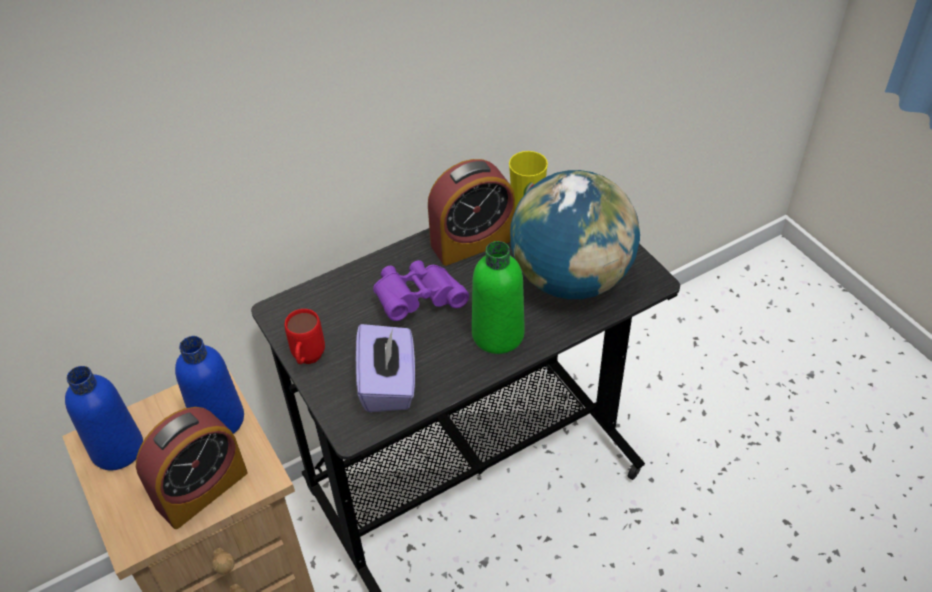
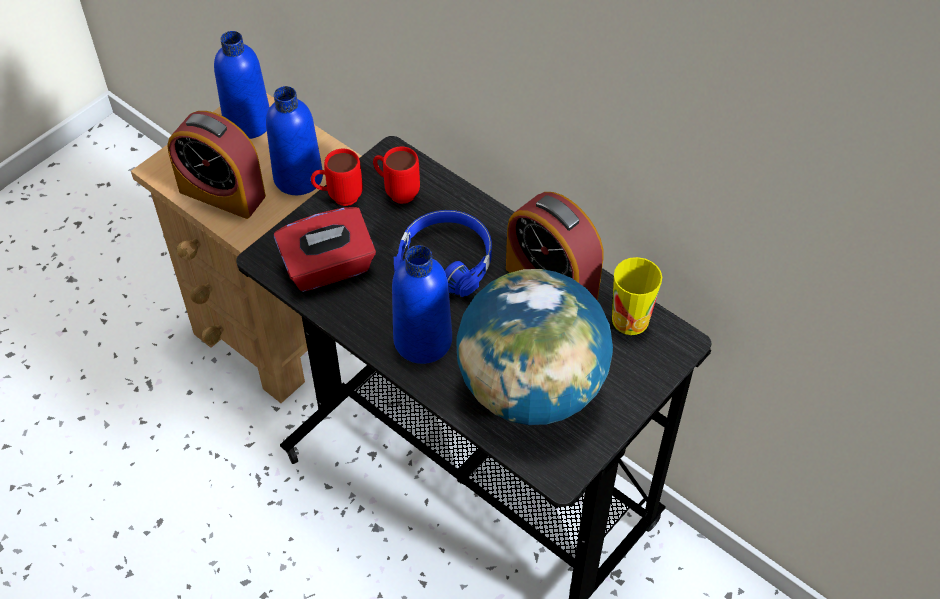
camera: 70 degrees right, 5 degrees up
(323, 317) = (396, 192): none -> red mug
(388, 384) = (328, 268): purple tissue box -> red tissue box
(418, 300) = (446, 260): purple binoculars -> blue headphones
(498, 334) = (423, 340): green bottle -> blue bottle

